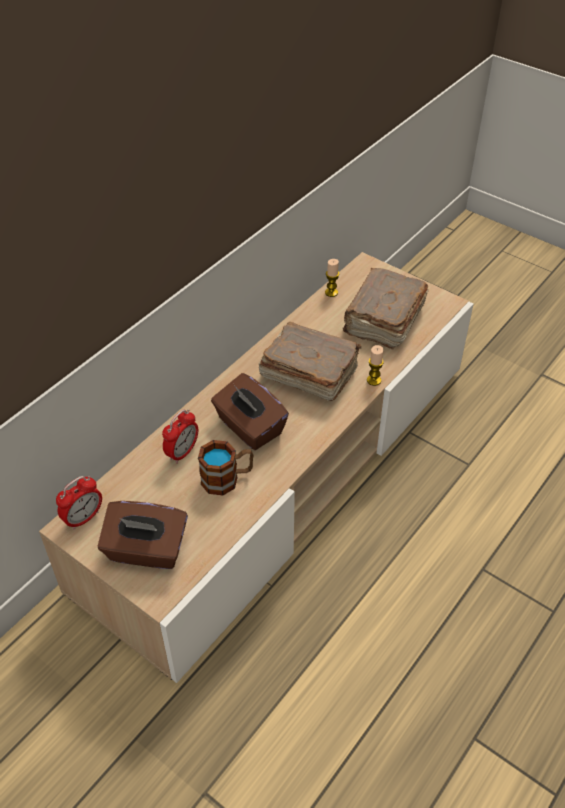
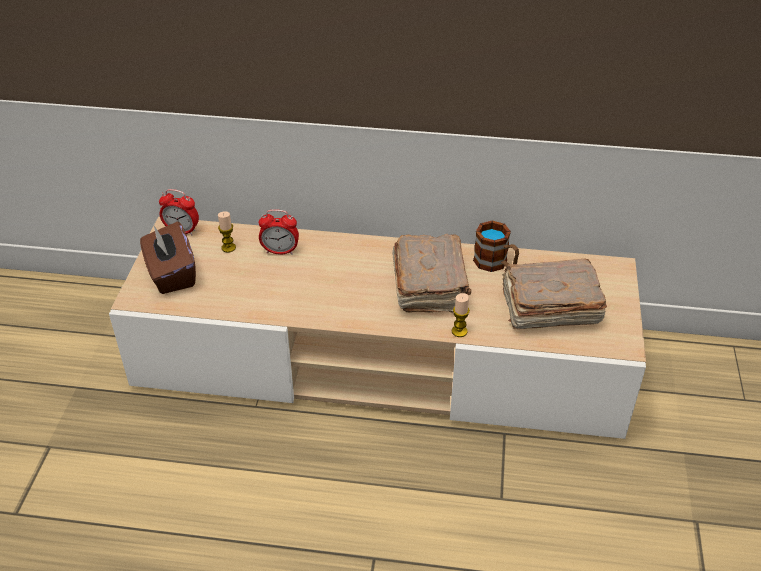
camera: 60 degrees right, 5 degrees down
(227, 479) = (270, 287): mug -> mug (496, 264)
(249, 427) = (336, 276): brown tissue box -> none
(331, 292) = (552, 260): candle -> candle (228, 247)

